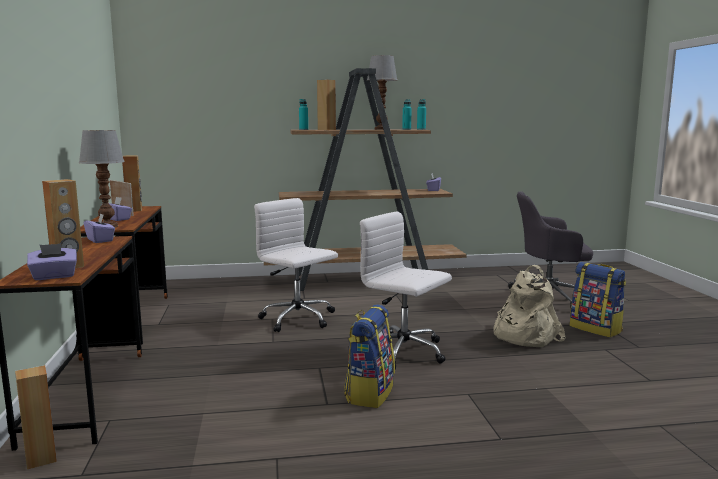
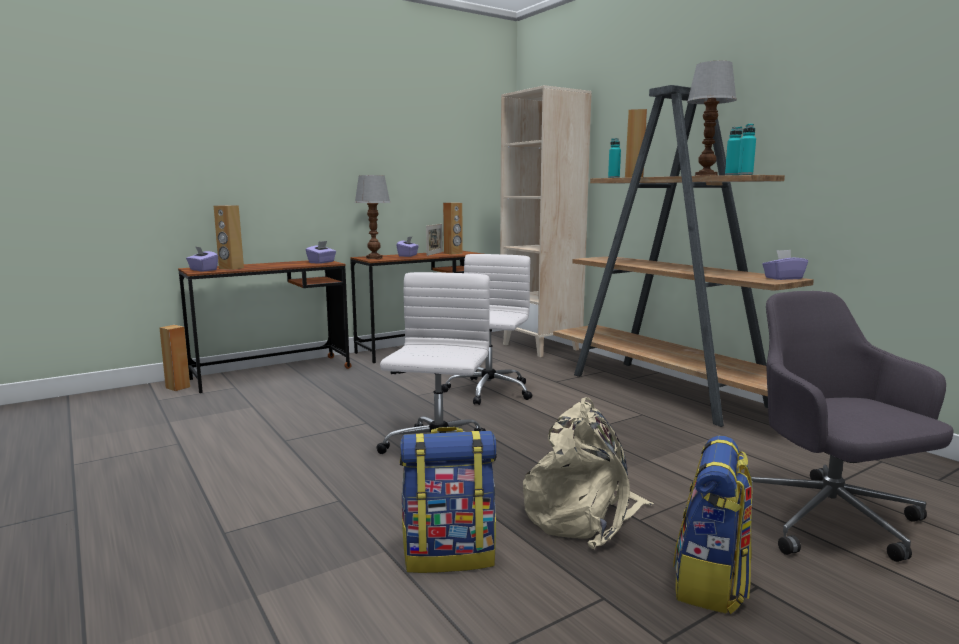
camera: 65 degrees right, 0 degrees up
(210, 284) = (541, 347): none -> beige bookcase
(369, 393) = (316, 452): backpack -> backpack (450, 555)

